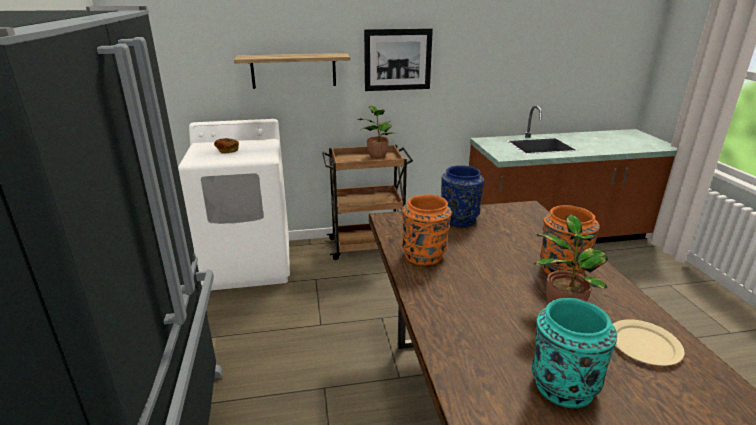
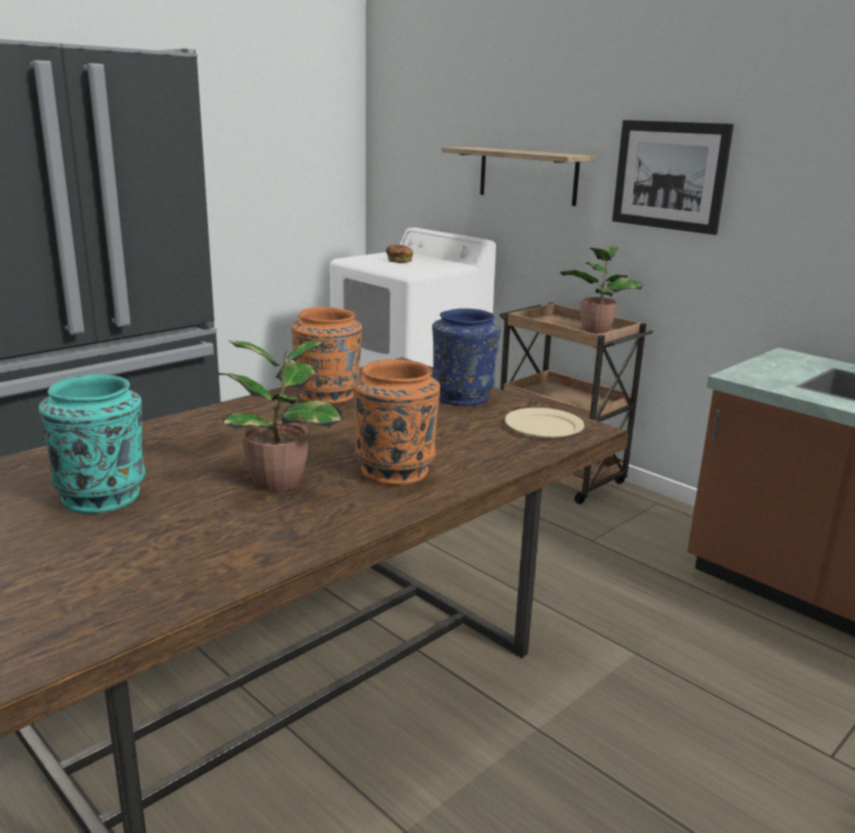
camera: 55 degrees right, 5 degrees down
(643, 345) = (234, 537): beige plate -> beige plate (543, 426)

